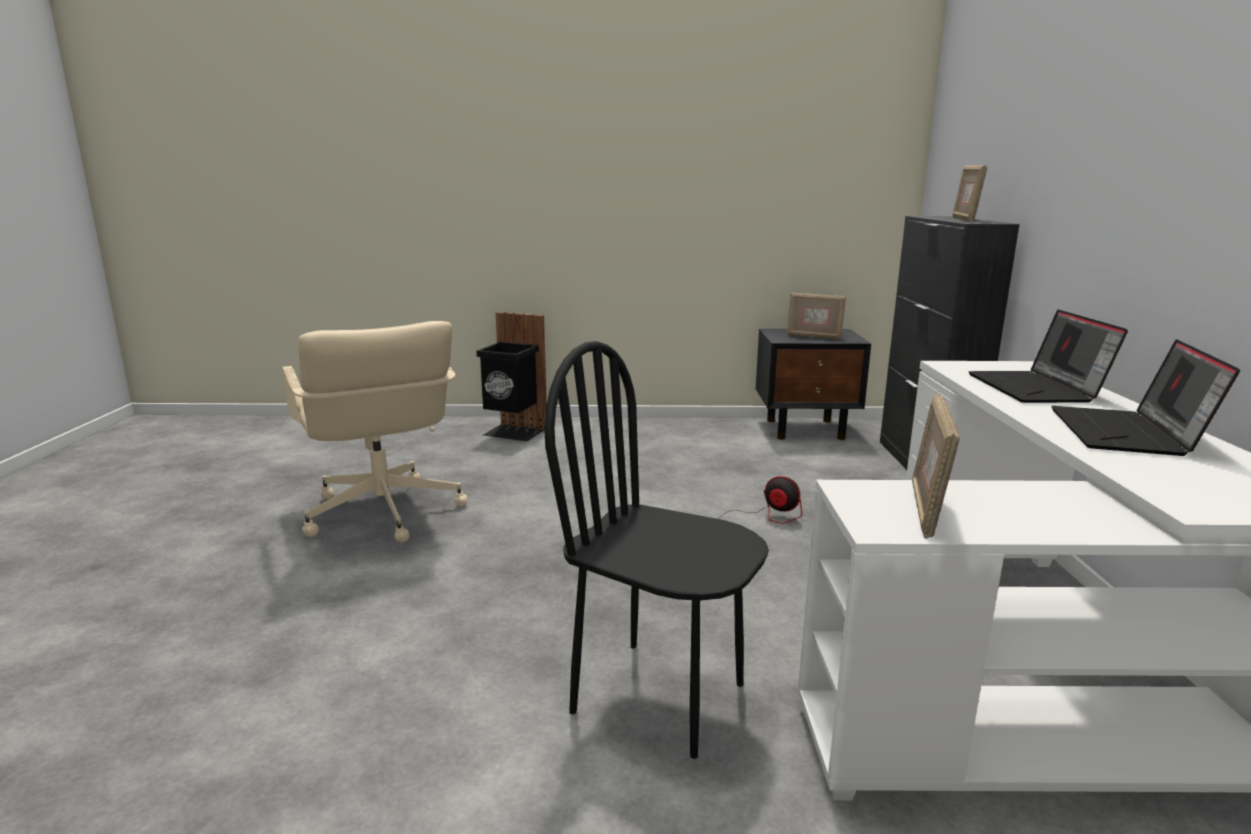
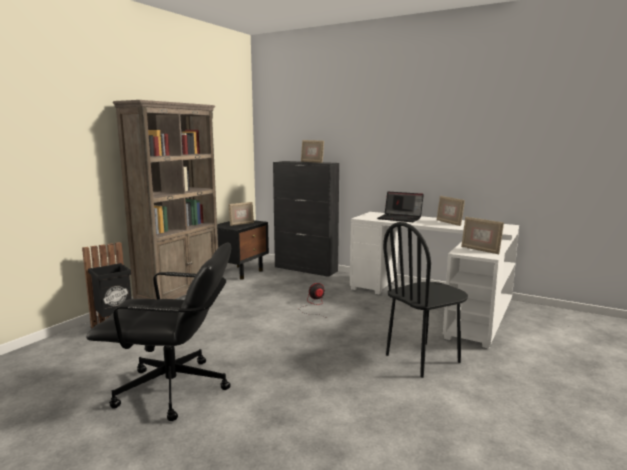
camera: 60 degrees left, 5 degrees down
(383, 513) = (173, 390): beige office chair -> black office chair
(653, 427) = (180, 296): none -> brown bookcase
(1128, 434) = (449, 223): laptop -> picture frame

